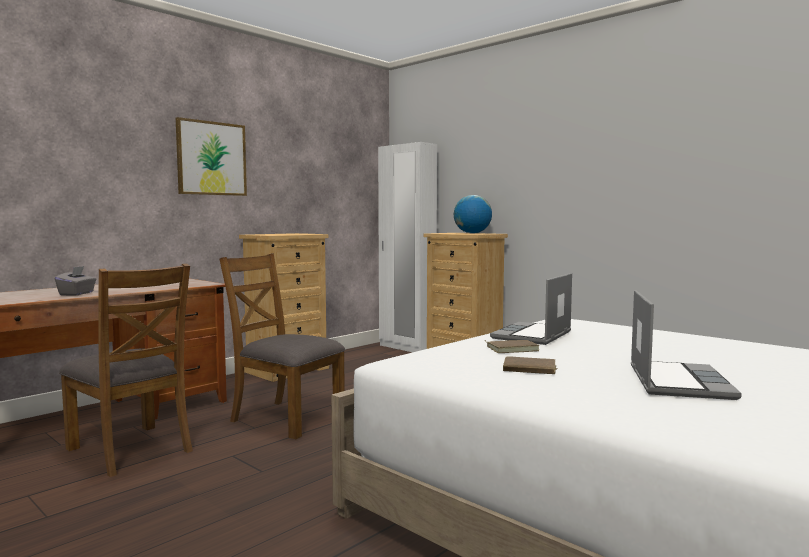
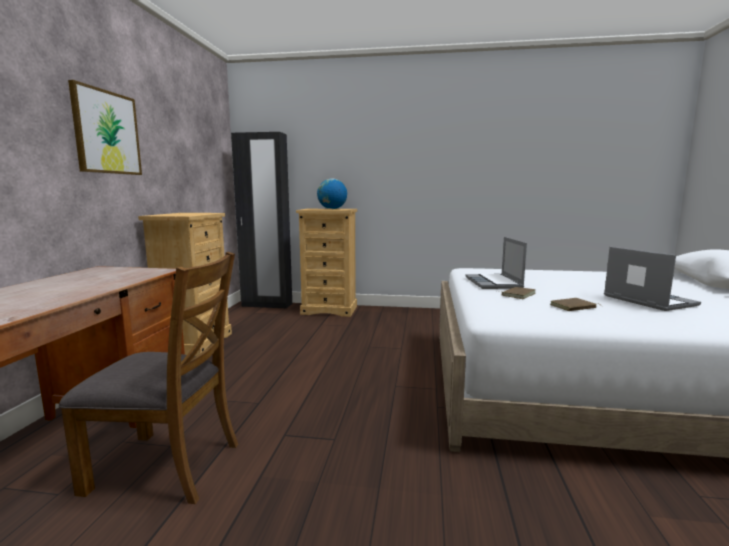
camera: 35 degrees left, 5 degrees up
(77, 293) = (35, 302): grey tissue box -> none
(286, 418) = (271, 386): brown chair -> none
(406, 348) = (267, 305): white wardrobe -> black wardrobe

